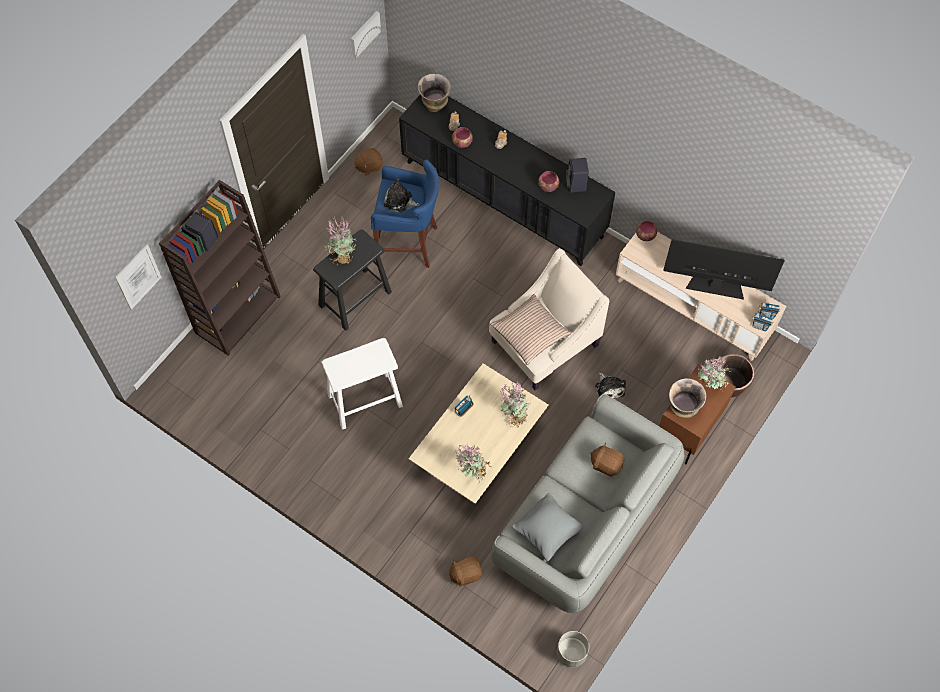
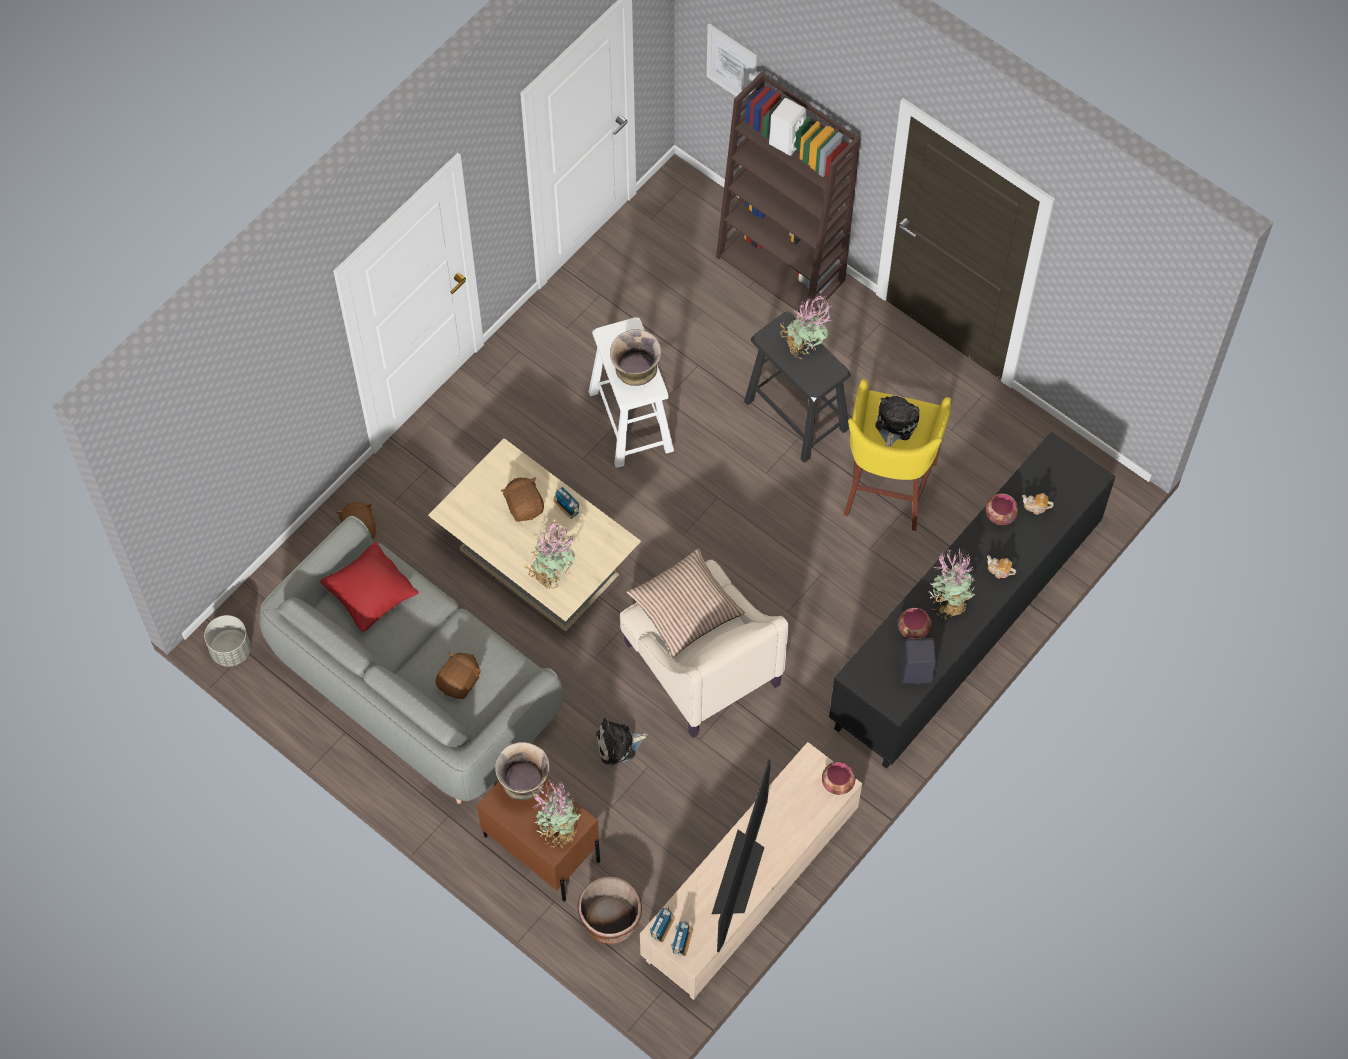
camera: 95 degrees right, 0 degrees up
(203, 240) = (787, 139): black speaker -> white speaker
(364, 33) = (1140, 336): picture -> none
(369, 166) = (1031, 442): brown plush toy -> brown plush toy (524, 506)
(409, 244) = (887, 490): blue stool -> yellow stool
(435, 106) = (1072, 482): vase -> vase (636, 376)
(471, 472) = (473, 513): potted plant -> potted plant (949, 603)
(547, 531) = (371, 595): grey pillow -> red pillow

